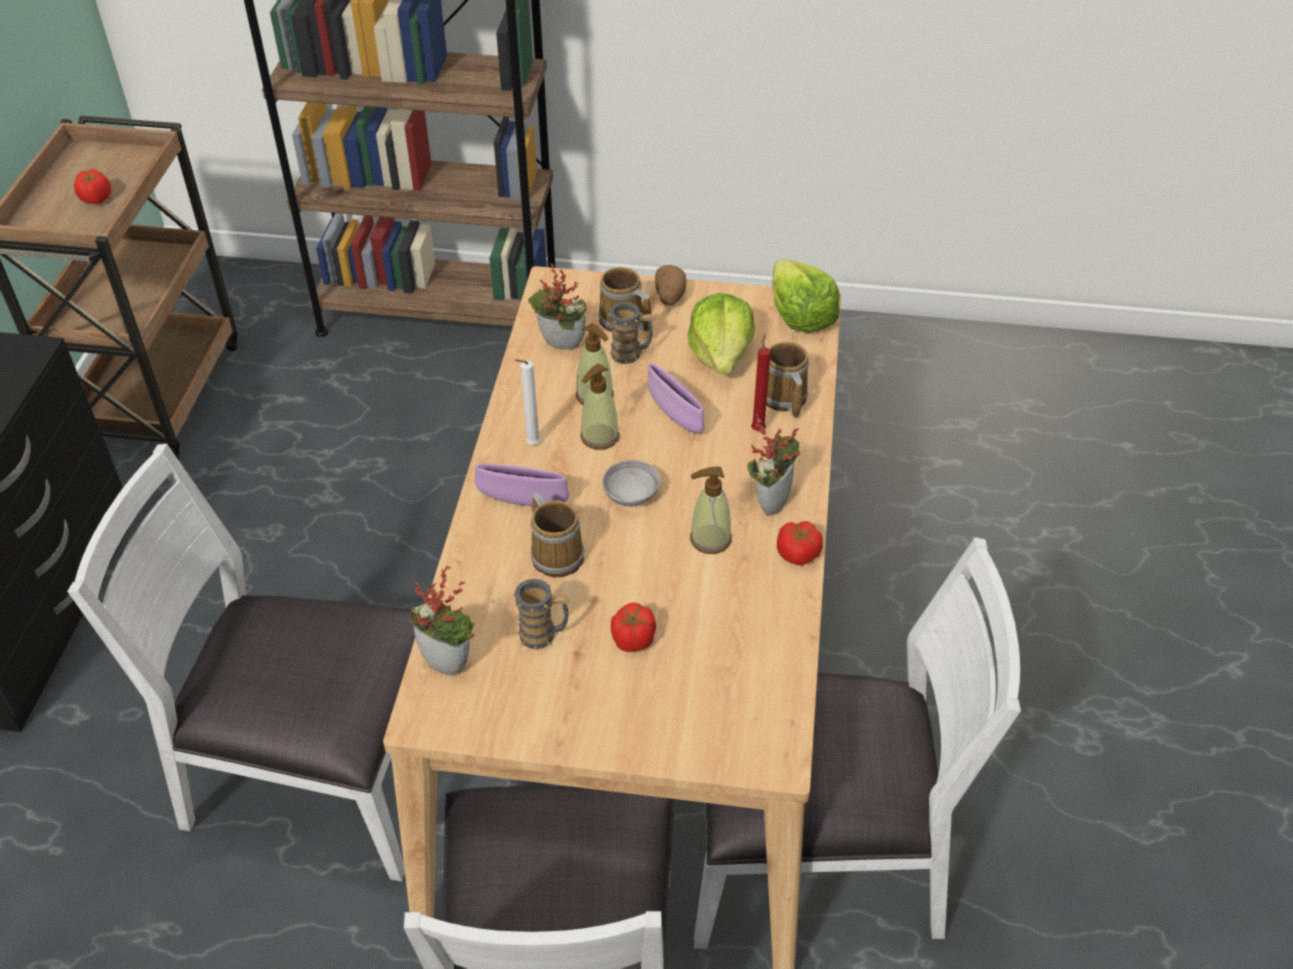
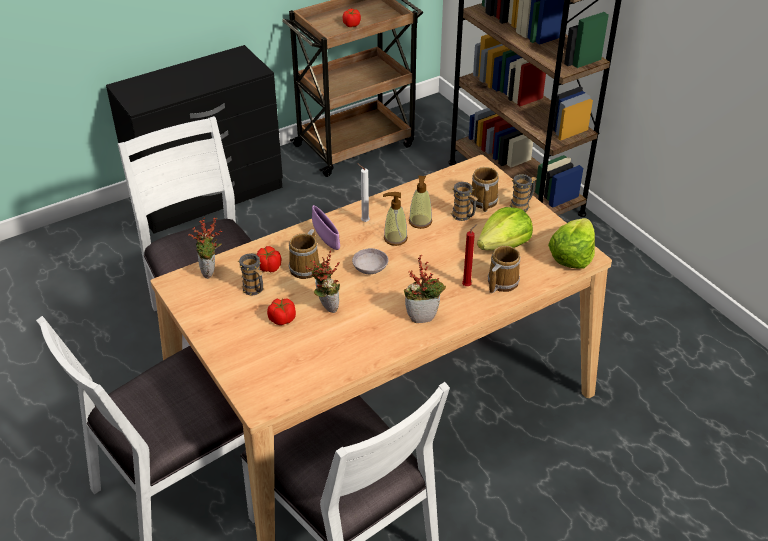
camera: 50 degrees right, 5 degrees down
(560, 347) = (438, 193): potted plant -> potted plant (325, 306)
(670, 296) = (522, 206): potato -> mug
(675, 416) = (440, 254): purple bowl -> none
(710, 539) = (372, 310): soap dispenser -> none
(798, 554) = (398, 345): tomato -> tomato (269, 267)

